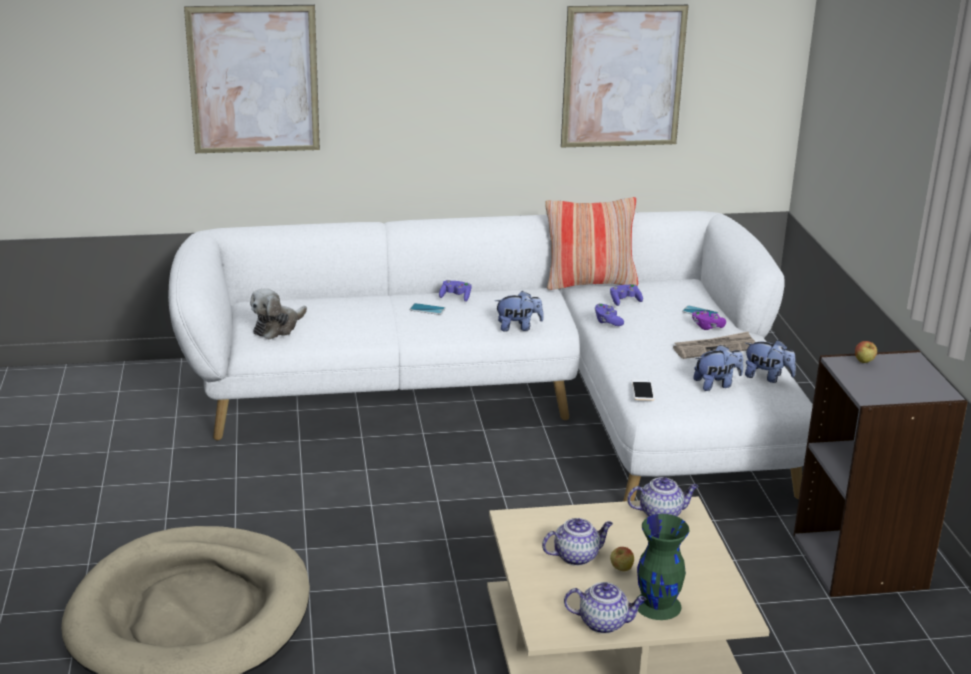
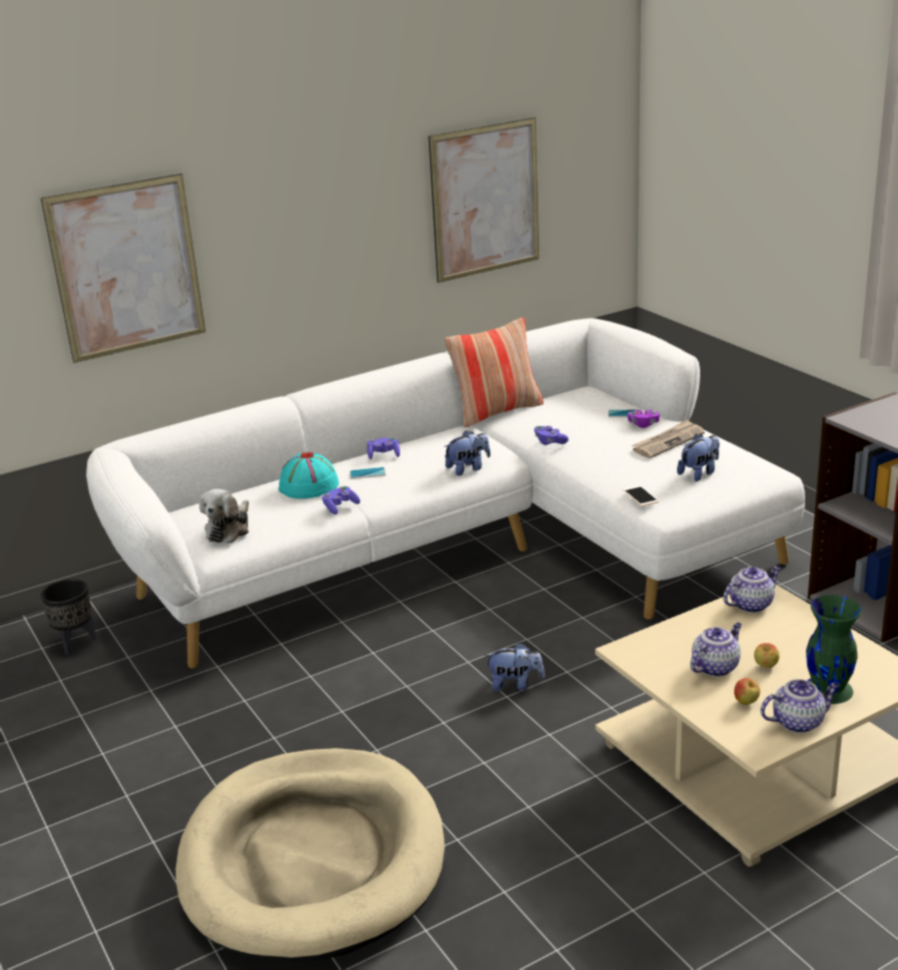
camera: 20 degrees left, 0 degrees up
(145, 394) = (75, 642): none -> black planter
(369, 308) = (308, 486): none -> turquoise hat
(624, 301) = (547, 420): purple game controller -> purple game controller (340, 507)
(767, 377) = (735, 456): plush toy -> plush toy (515, 684)
(864, 362) = (864, 413): apple -> apple (746, 703)

